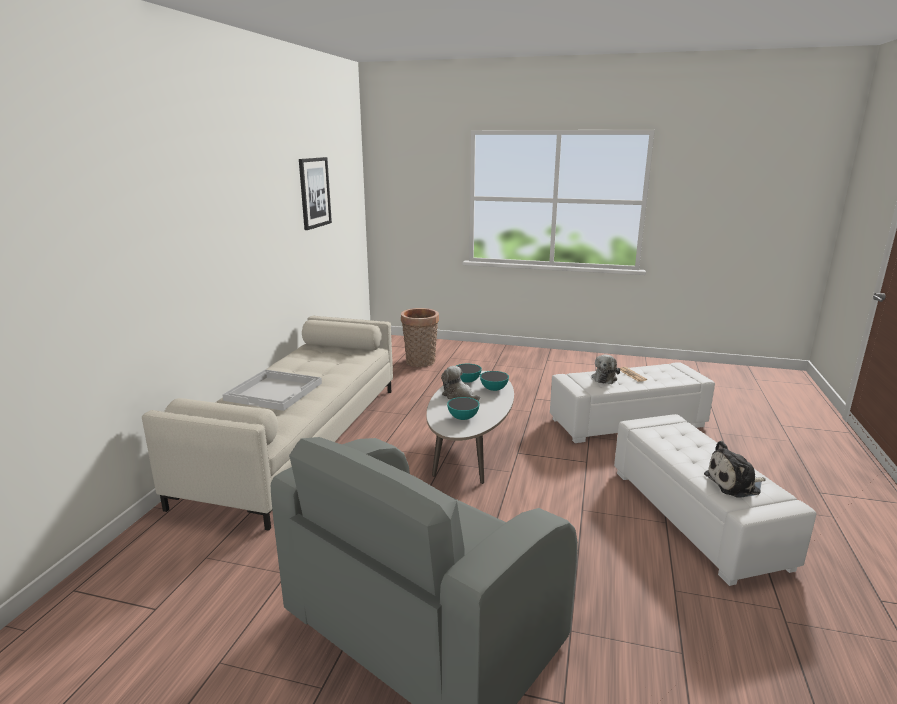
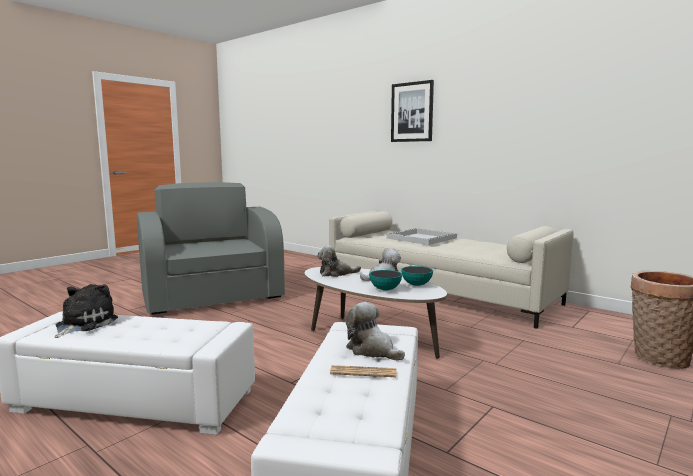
camera: 115 degrees right, 10 degrees down
(314, 192) = (640, 99): picture -> picture (412, 112)
(463, 418) = (336, 273): bowl -> plush toy

